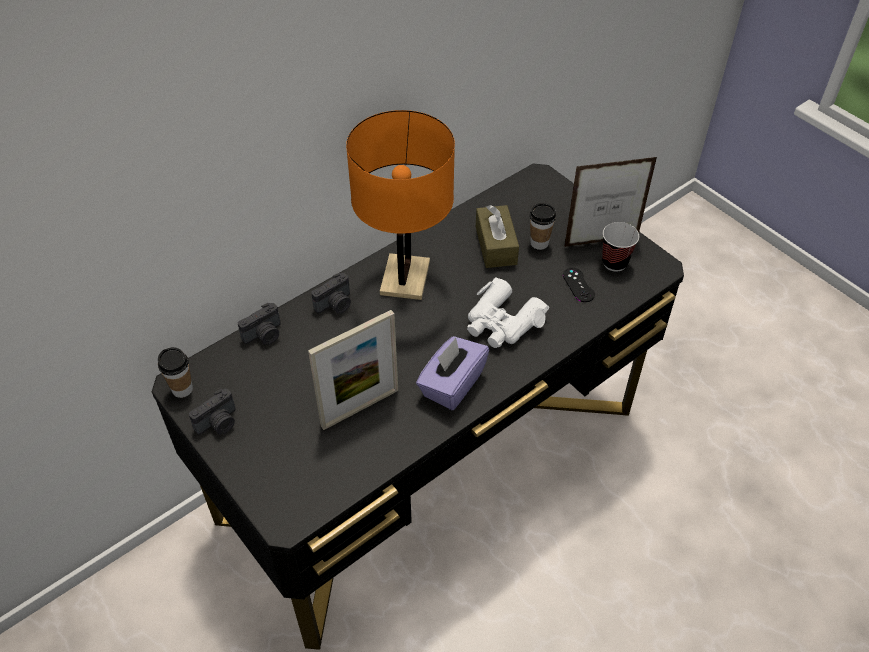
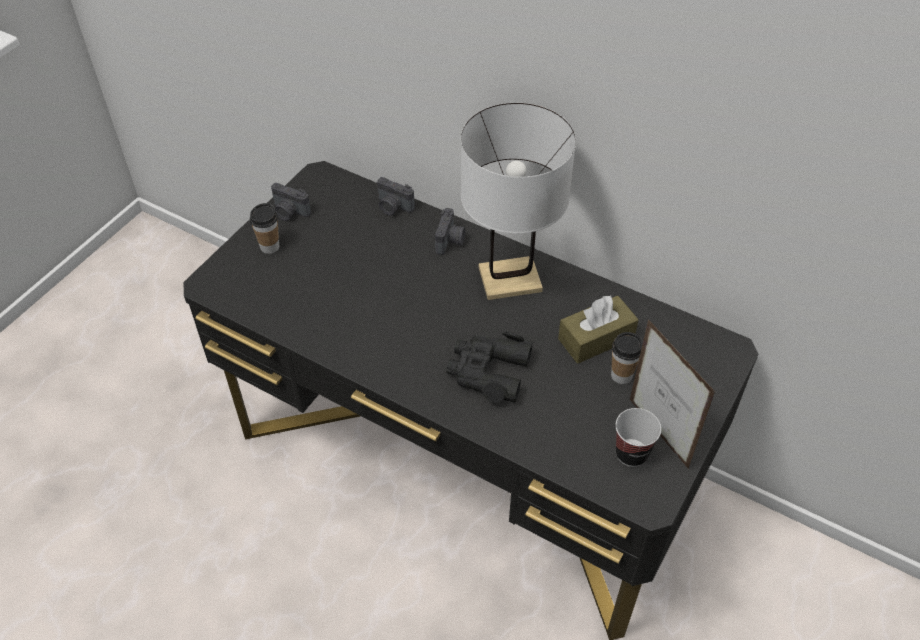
camera: 70 degrees right, 0 degrees up
(182, 389) = (315, 179): cup -> cup (269, 247)
(335, 305) = (450, 241): camera -> camera turned 105 degrees counterclockwise
(360, 408) = (338, 295): picture frame -> none
(405, 278) = (510, 279): orange table lamp -> white table lamp
(452, 384) = (390, 353): purple tissue box -> none
(502, 322) = (488, 372): white binoculars -> black binoculars
(578, 285) = (576, 426): black game controller -> none

